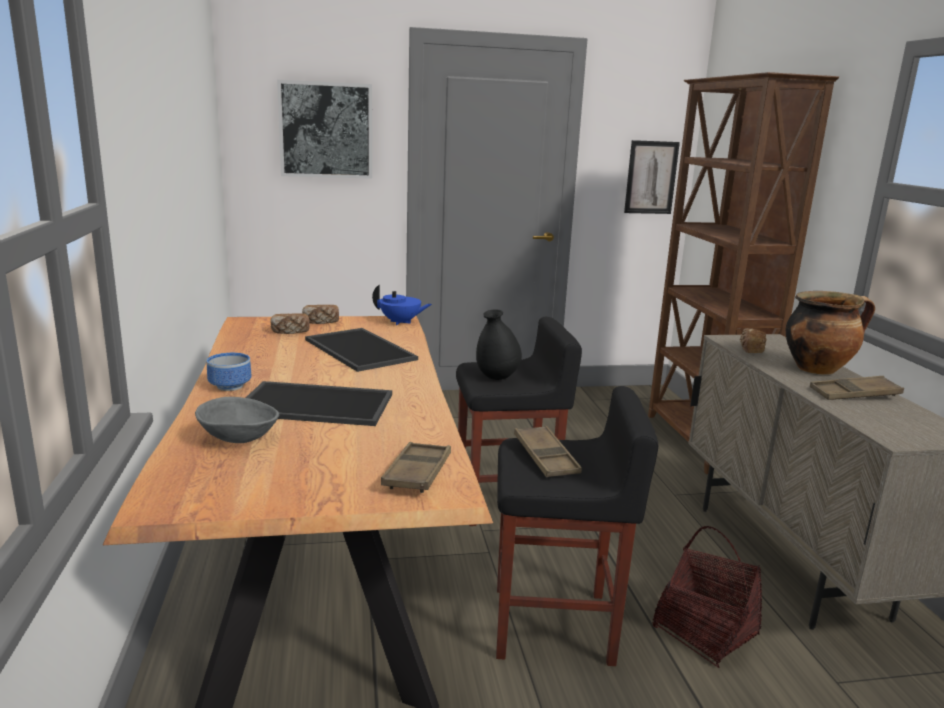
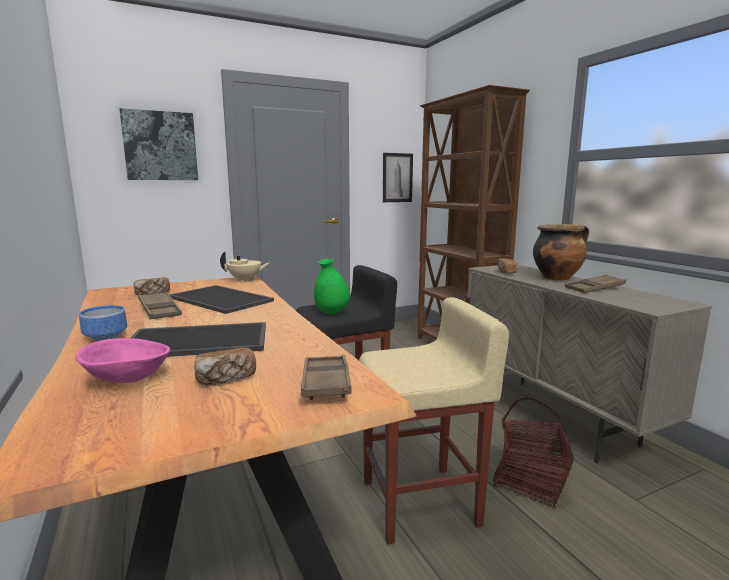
camera: 15 degrees left, 5 degrees down
(239, 439) = (128, 379): grey bowl -> pink bowl
(321, 322) = (178, 285): bread -> bread (226, 379)
(400, 322) = (245, 280): blue teapot -> beige teapot
(497, 377) = (331, 313): black vase -> green vase
(545, 457) = (404, 361): brown tray -> brown tray (159, 310)
(555, 625) = (421, 502): black stool -> beige stool

